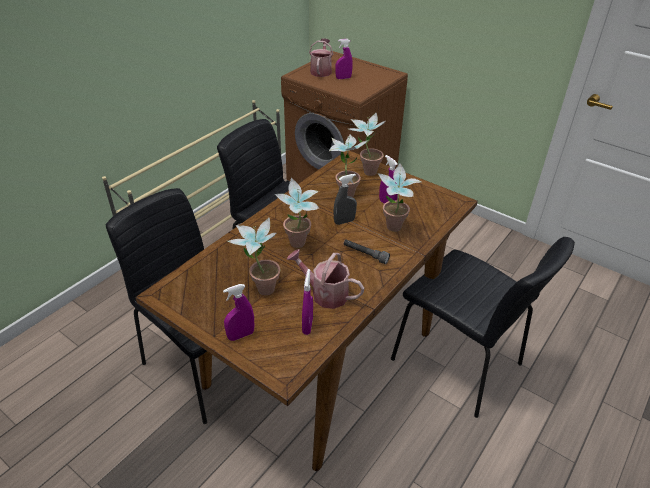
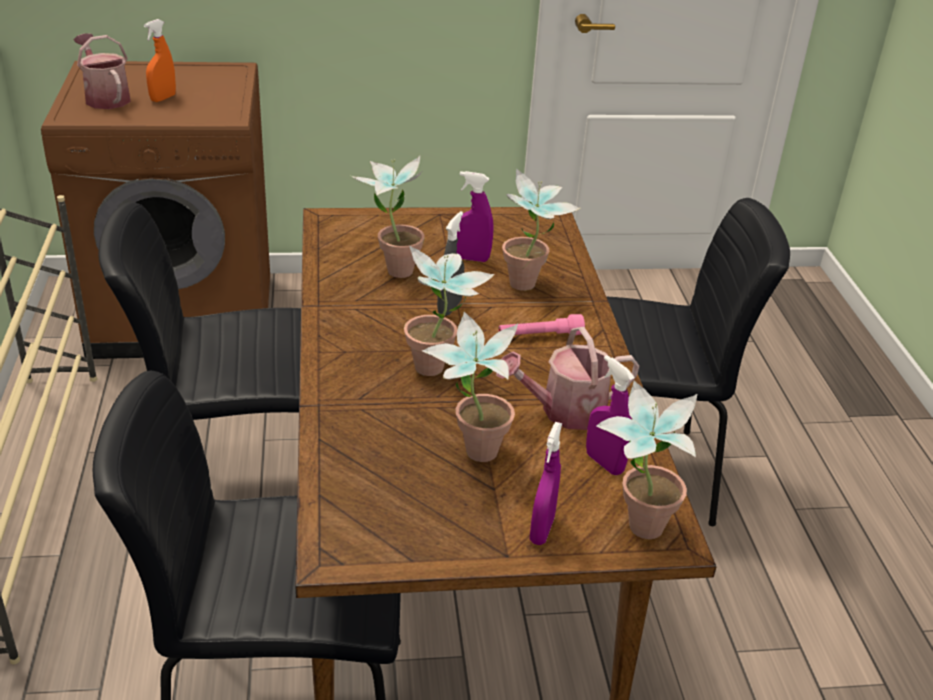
camera: 45 degrees left, 5 degrees down
(343, 78) = (163, 98): purple spray bottle -> orange spray bottle
(365, 171) = (376, 227): potted plant -> potted plant (634, 530)
(365, 255) = (540, 336): grey flashlight -> pink flashlight

